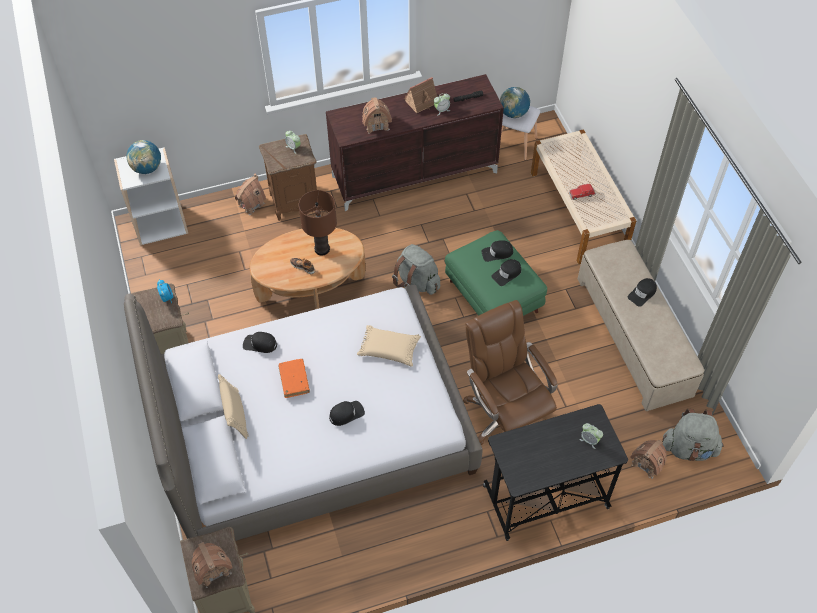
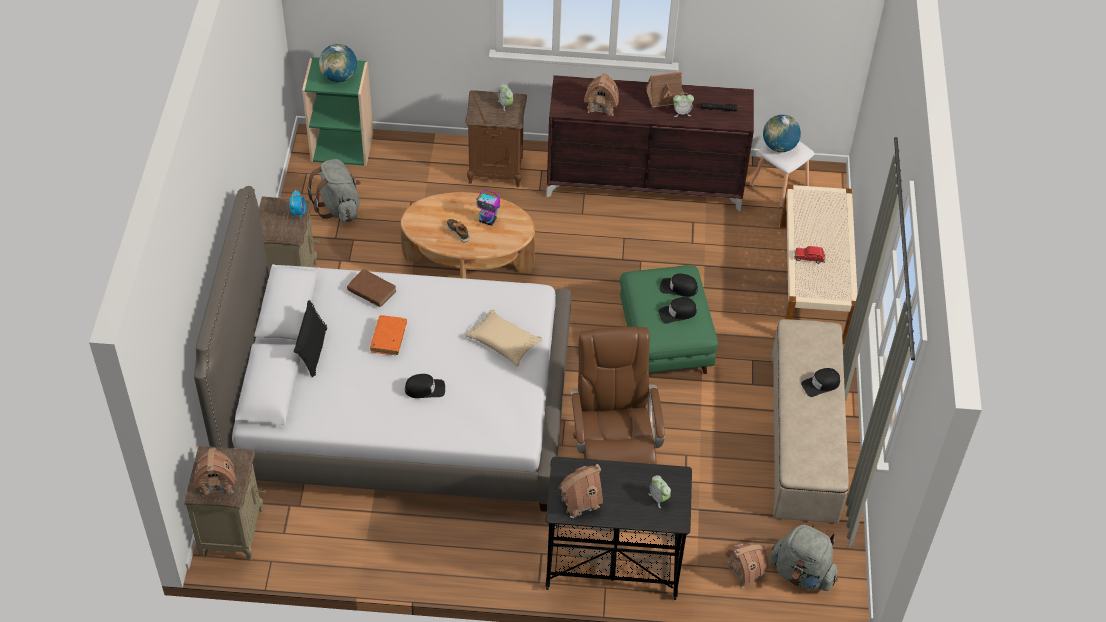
camera: 20 degrees right, 5 degrees down
(161, 223) = (343, 146): white bookcase -> green bookcase
(235, 415) = (312, 351): beige pillow -> black pillow
(251, 204) = (448, 156): toy house -> toy house (579, 501)
(260, 344) = (372, 291): black cap -> brown book
(322, 249) = (488, 221): brown table lamp -> toy robot
(417, 282) = (587, 297): grey backpack -> grey backpack (339, 207)

